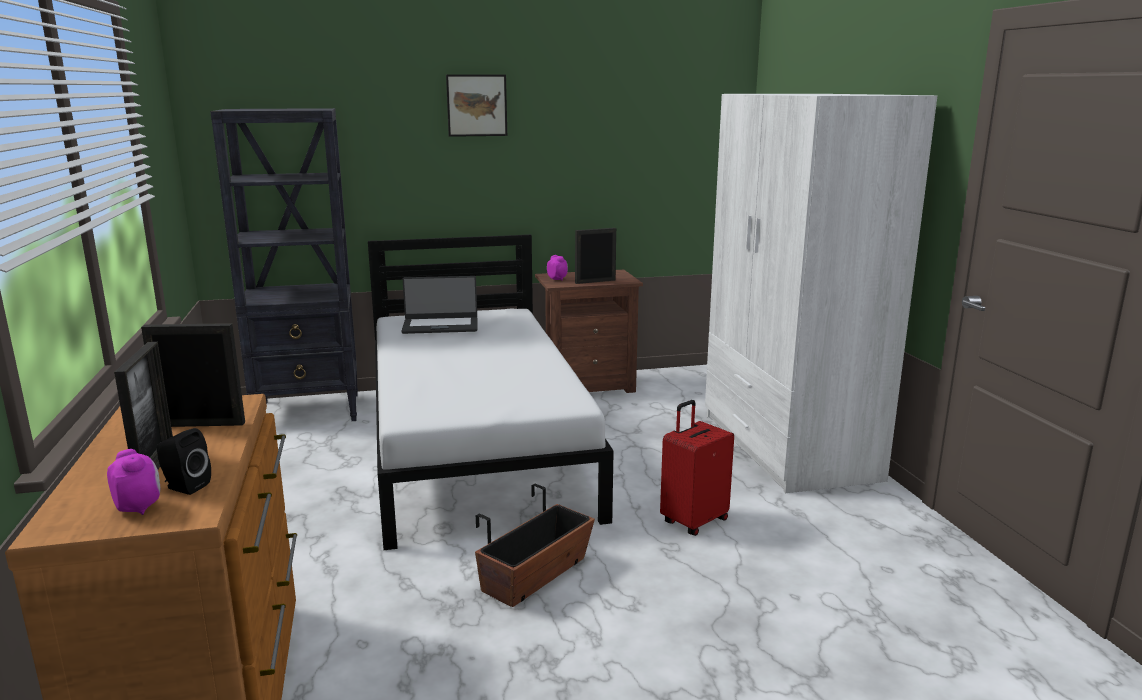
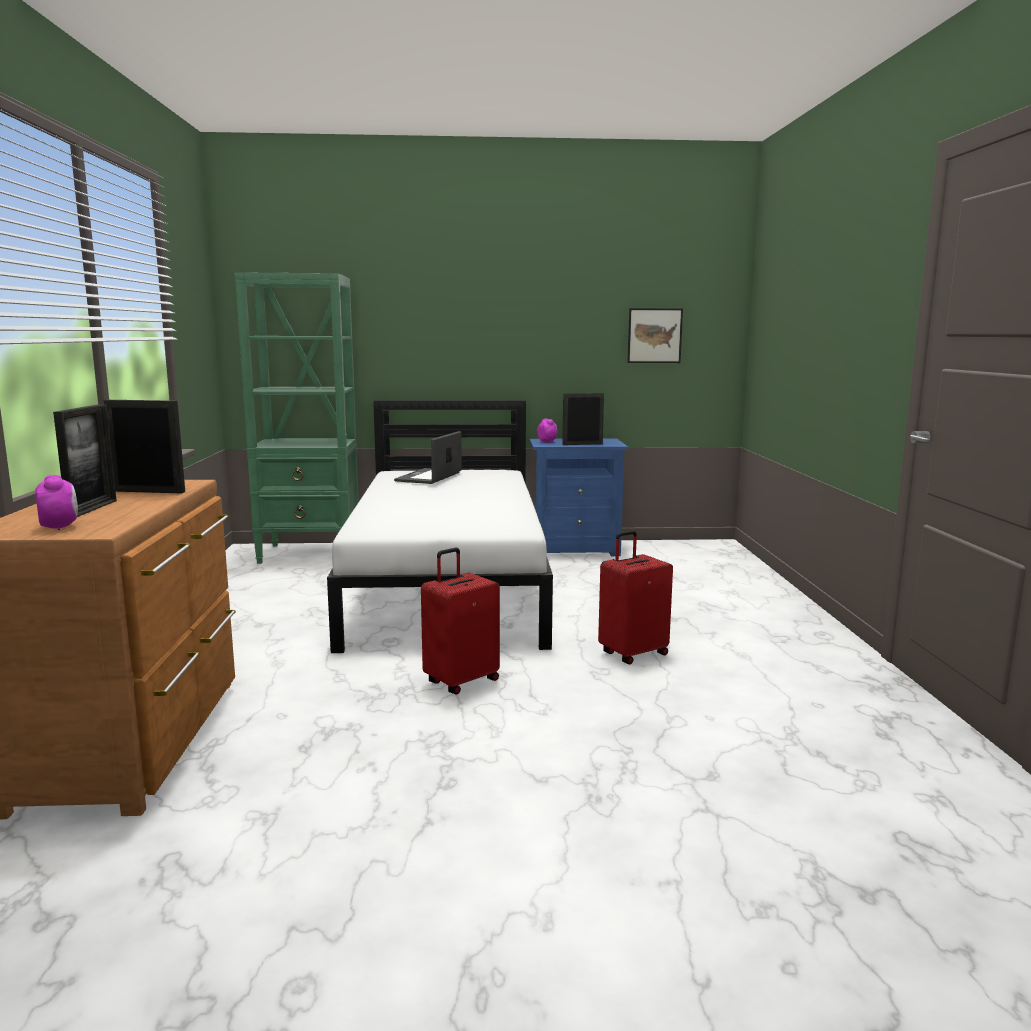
camera: 10 degrees right, 5 degrees down
(184, 487) = (105, 519): black speaker -> none
(309, 411) = (311, 553): black bookcase -> green bookcase
(440, 326) = (430, 477): laptop -> laptop turned 105 degrees clockwise
(477, 105) = (478, 278): picture -> picture (654, 335)
(536, 575) = (461, 681): planter -> red suitcase
(587, 385) = (575, 549): brown nightstand -> blue nightstand
(786, 446) = (755, 604): white wardrobe -> none

